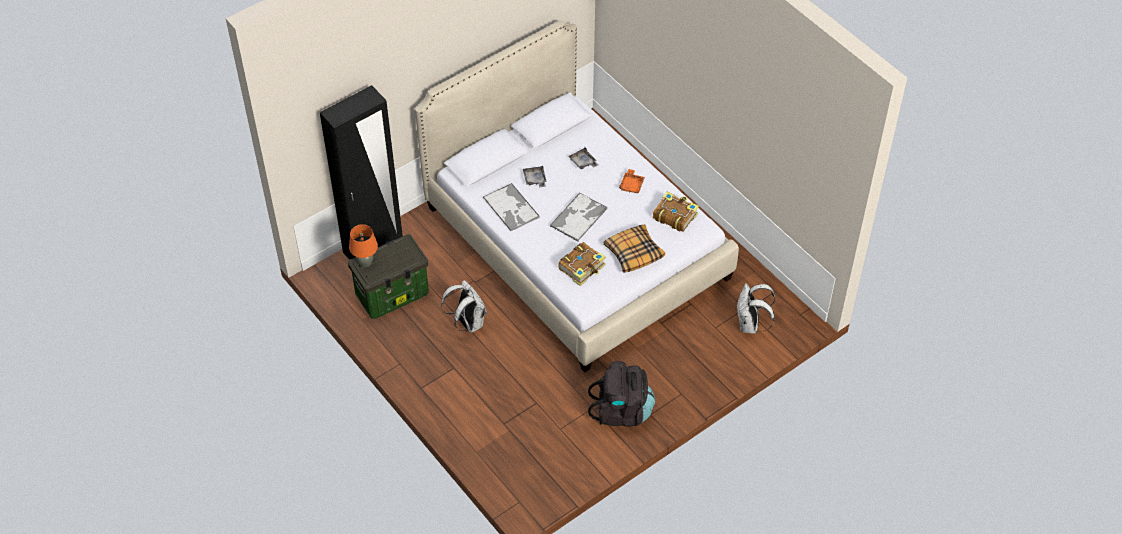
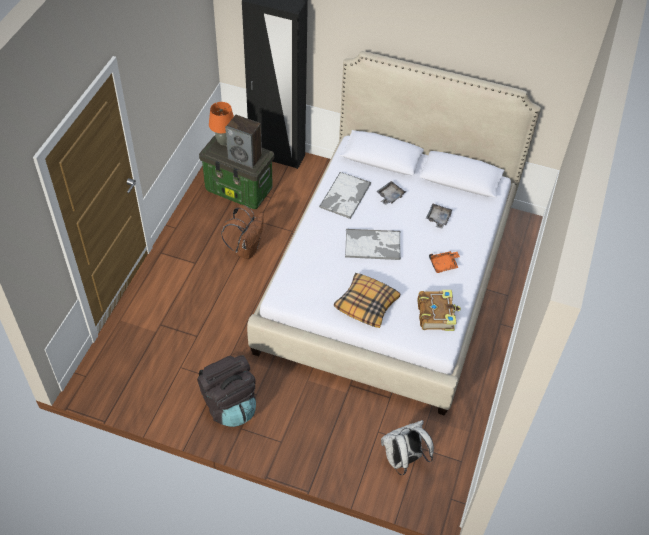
camera: 55 degrees right, 0 degrees up
(399, 256) = (245, 157): none -> speaker
(468, 323) = (246, 249): white backpack -> brown backpack
(582, 267) = (318, 275): book -> none

